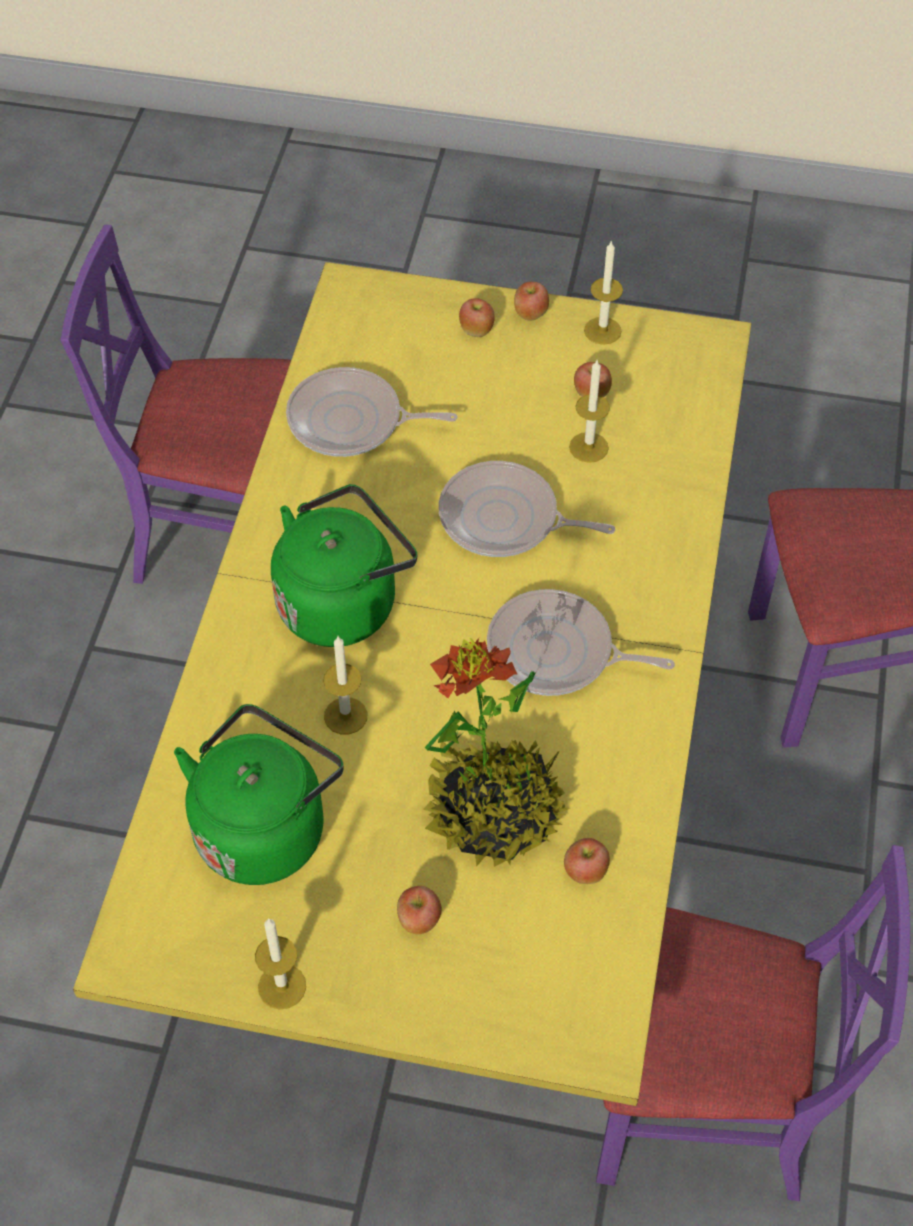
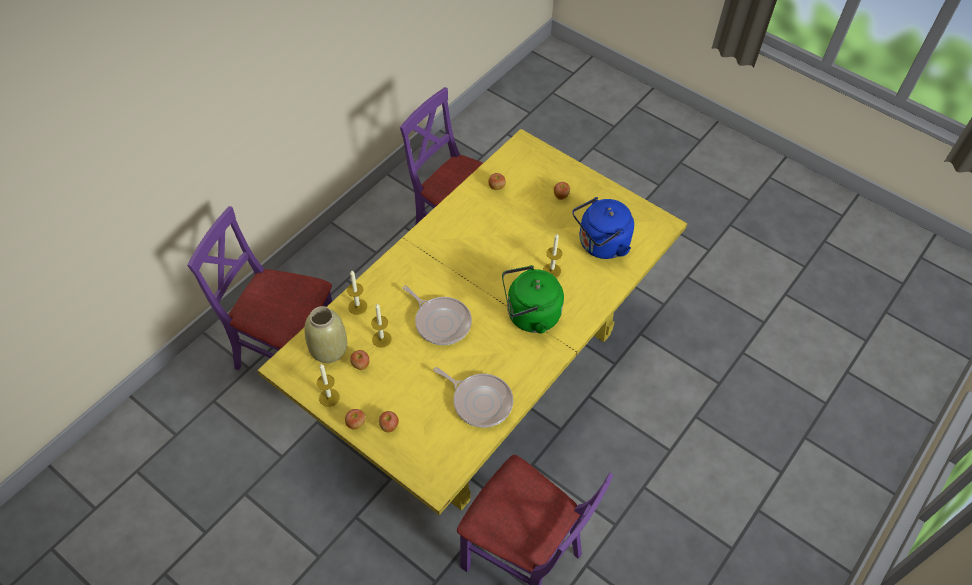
camera: 155 degrees left, 0 degrees up
(264, 827) = (600, 245): green kettle -> blue kettle
(282, 986) = (616, 196): candle -> candle (357, 306)
(494, 812) = (516, 217): potted plant -> none
(556, 653) = (457, 259): frying pan -> none
(663, 394) = (329, 350): none -> beige vase

